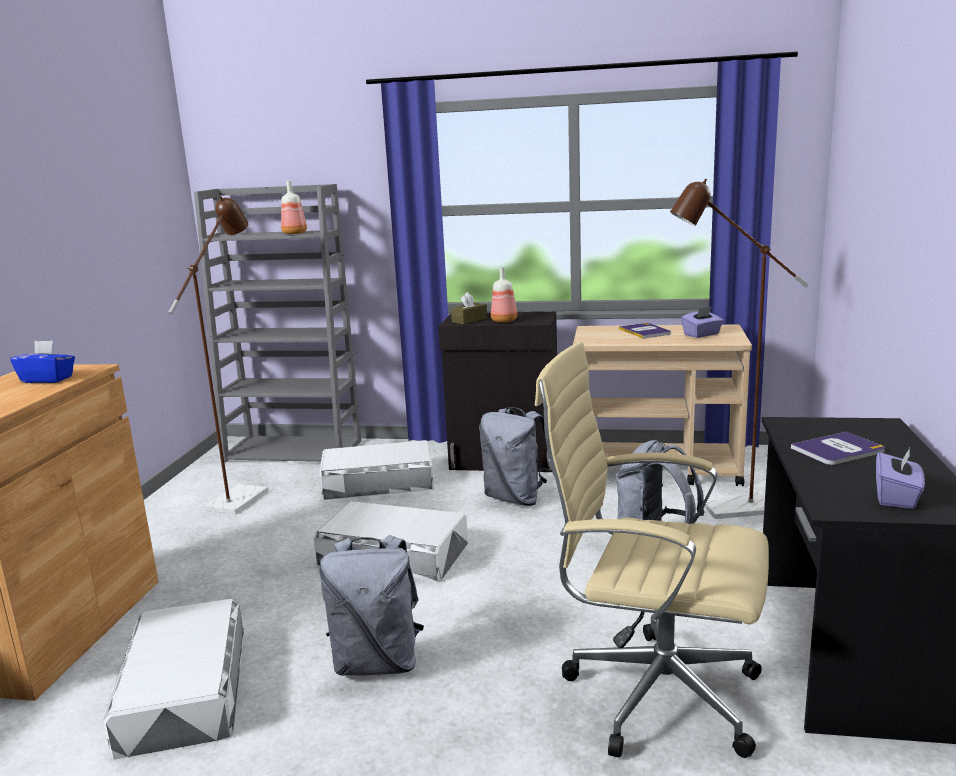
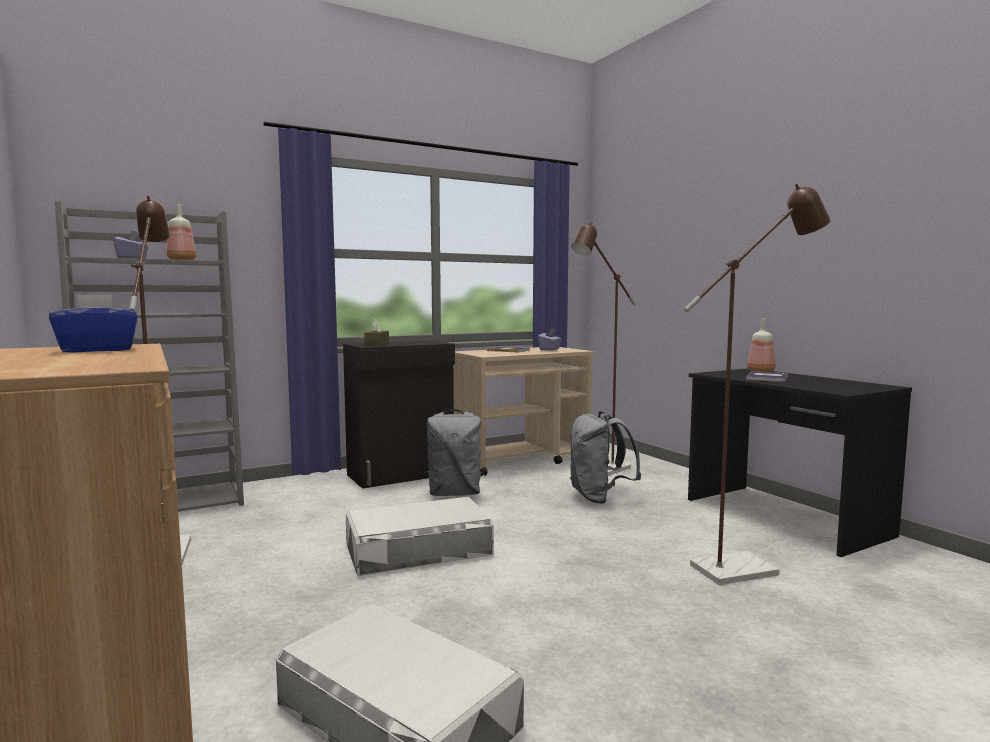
camera: 40 degrees left, 10 degrees down
(377, 662) = (545, 619): grey backpack -> none
(378, 481) = (308, 508): white storage box -> none
(505, 321) = (409, 343): bottle -> bottle (761, 371)
(652, 694) = (745, 568): beige office chair -> brown floor lamp
(896, 497) = (848, 386): purple tissue box -> purple tissue box (132, 259)

